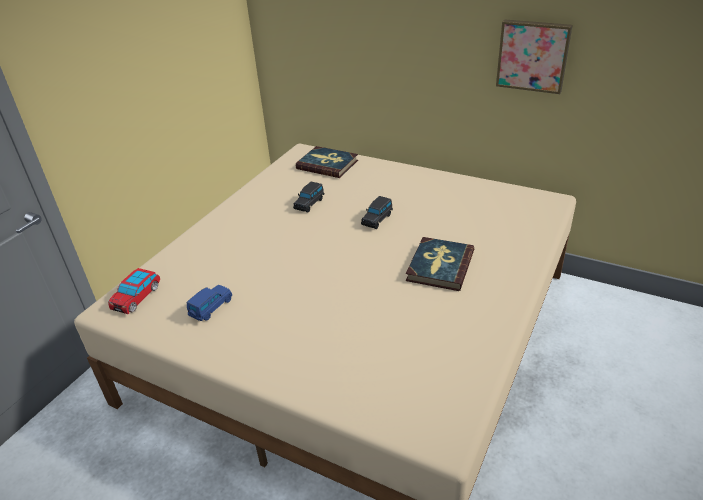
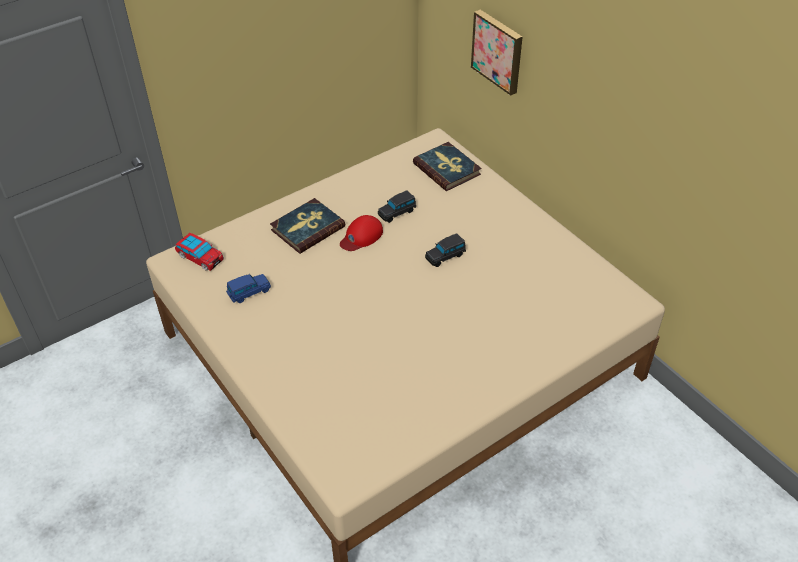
camera: 25 degrees right, 10 degrees up
(137, 297) = (200, 257): toy car -> toy car turned 105 degrees counterclockwise
(290, 229) = (361, 236): none -> red cap
(439, 266) = (462, 331): book -> book (307, 228)
(533, 55) = (650, 149): picture -> picture (498, 51)

